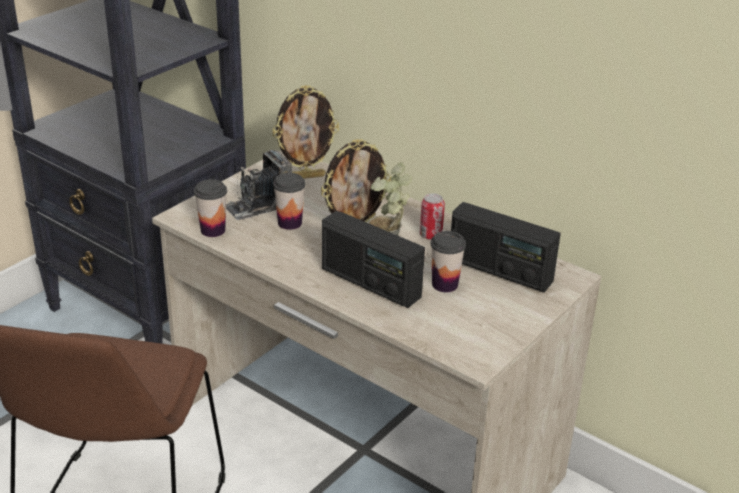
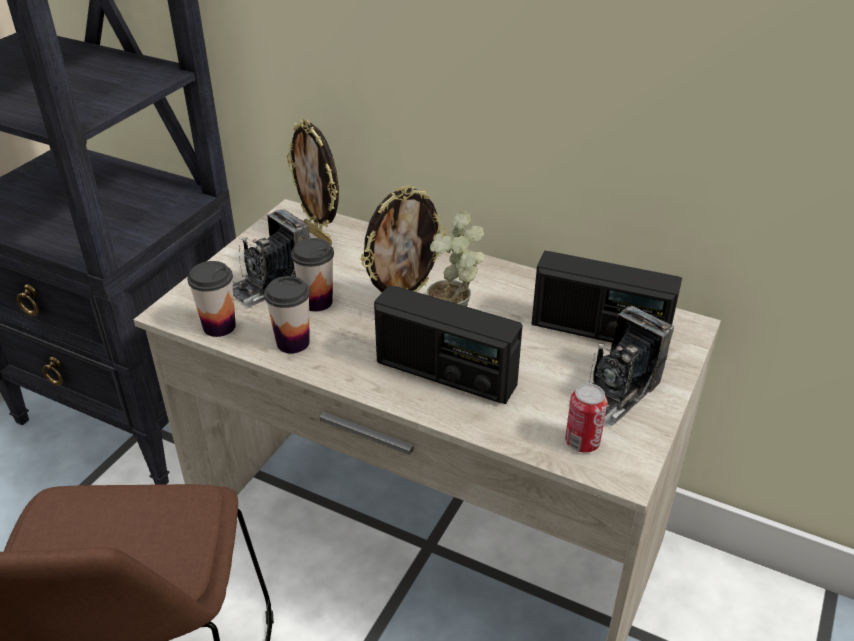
camera: 10 degrees left, 5 degrees up
(305, 176) = (319, 235): picture frame -> picture frame turned 75 degrees clockwise
(430, 235) = (498, 294): can -> can (582, 442)
(444, 284) = (539, 362): cup -> cup (293, 343)
(494, 312) = (616, 392): none -> camera

